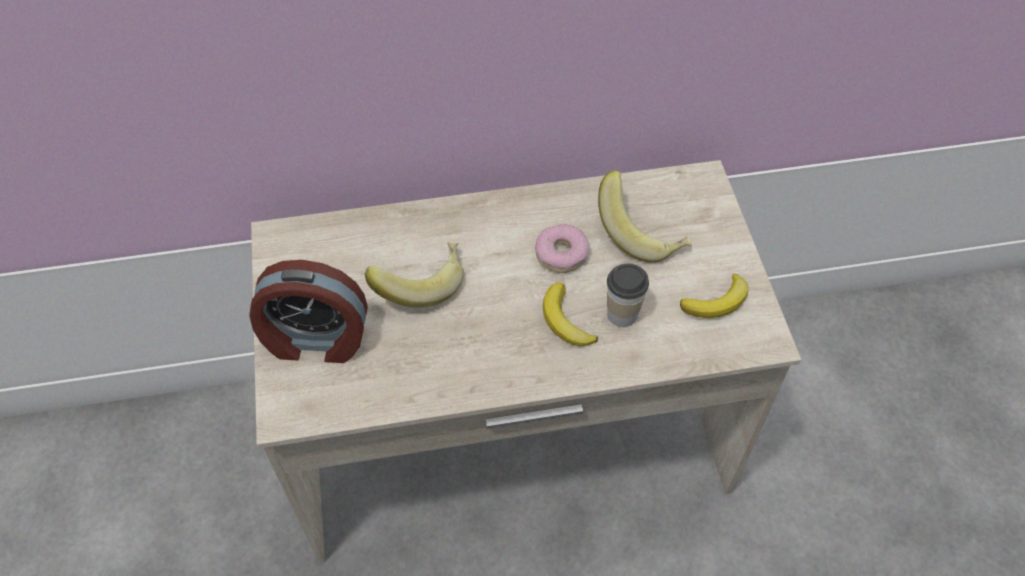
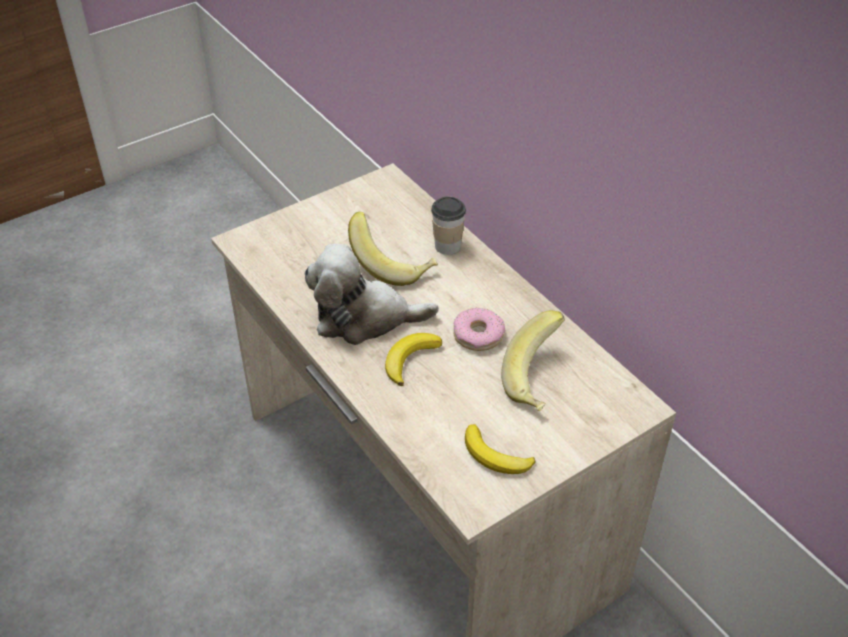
camera: 65 degrees right, 10 degrees down
(315, 340) = (308, 232): alarm clock -> none
(485, 337) = (364, 318): none -> plush toy
(622, 314) = (439, 394): cup -> cup (447, 246)

